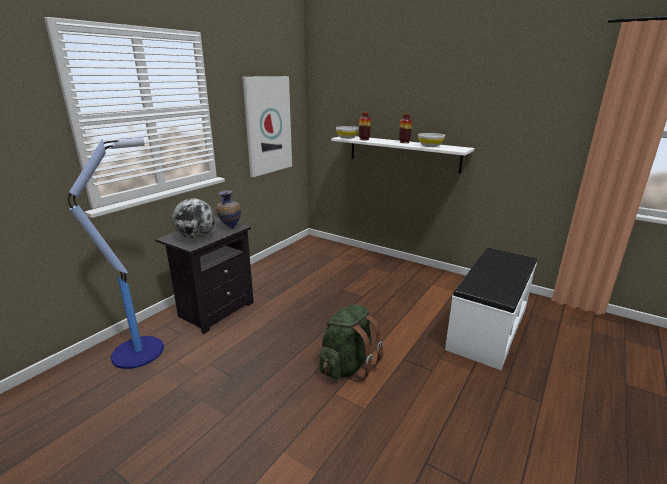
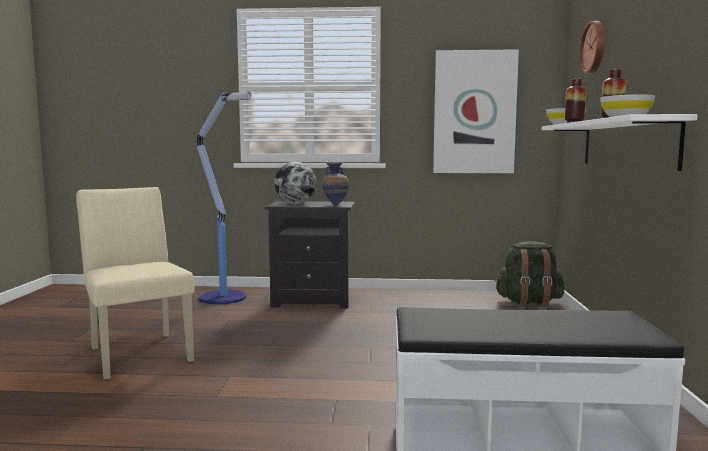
camera: 60 degrees right, 15 degrees down
(232, 437) = (138, 351): none -> beige chair
(348, 366) = (284, 372): green backpack -> green backpack (528, 302)
(356, 86) = (594, 47): none -> wall clock

